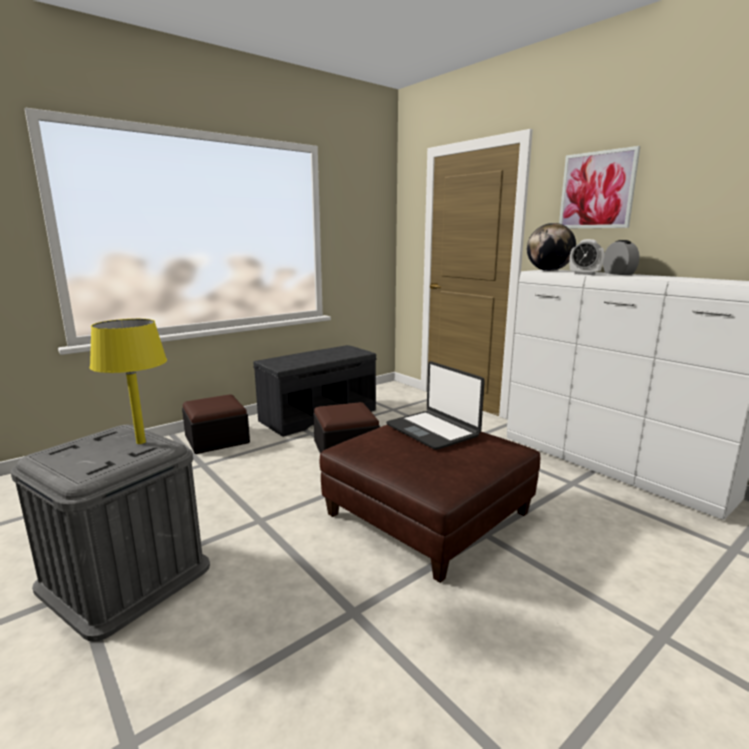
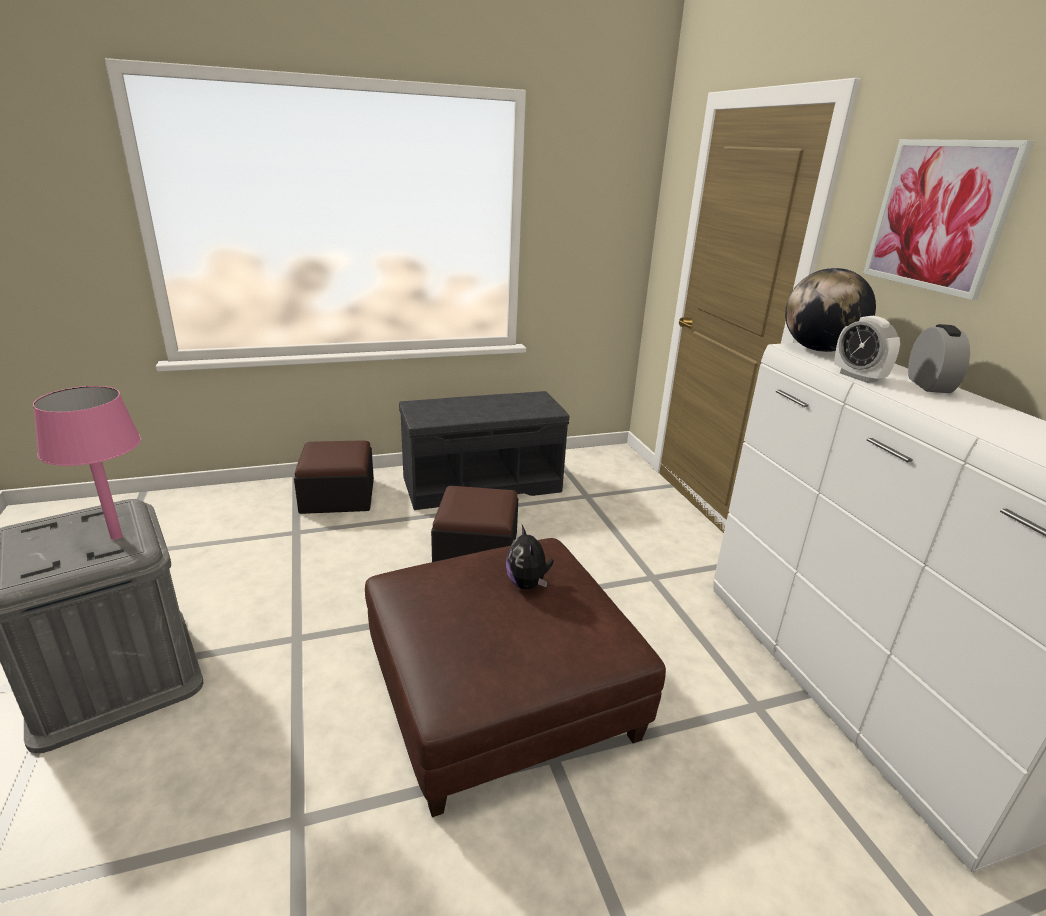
camera: 20 degrees right, 10 degrees up
(141, 442) = (116, 537): yellow table lamp -> pink table lamp
(433, 430) = (528, 584): laptop -> plush toy

